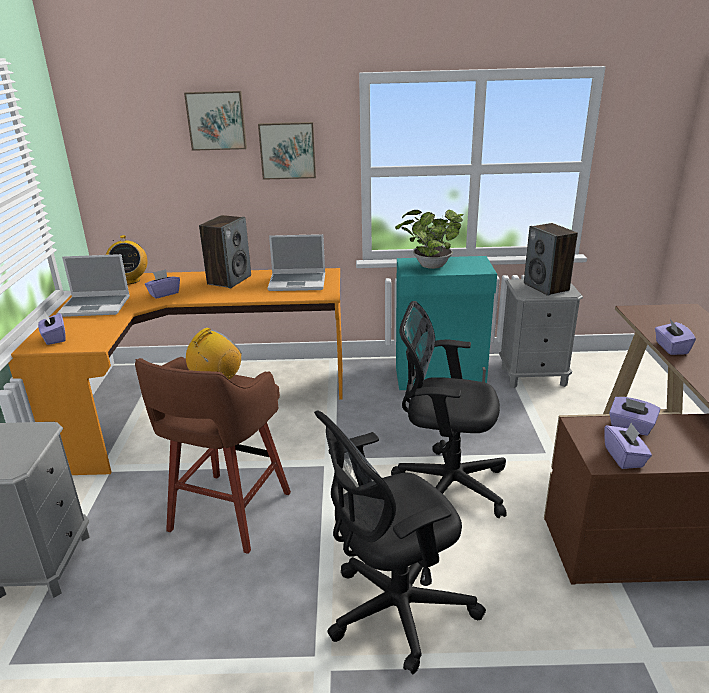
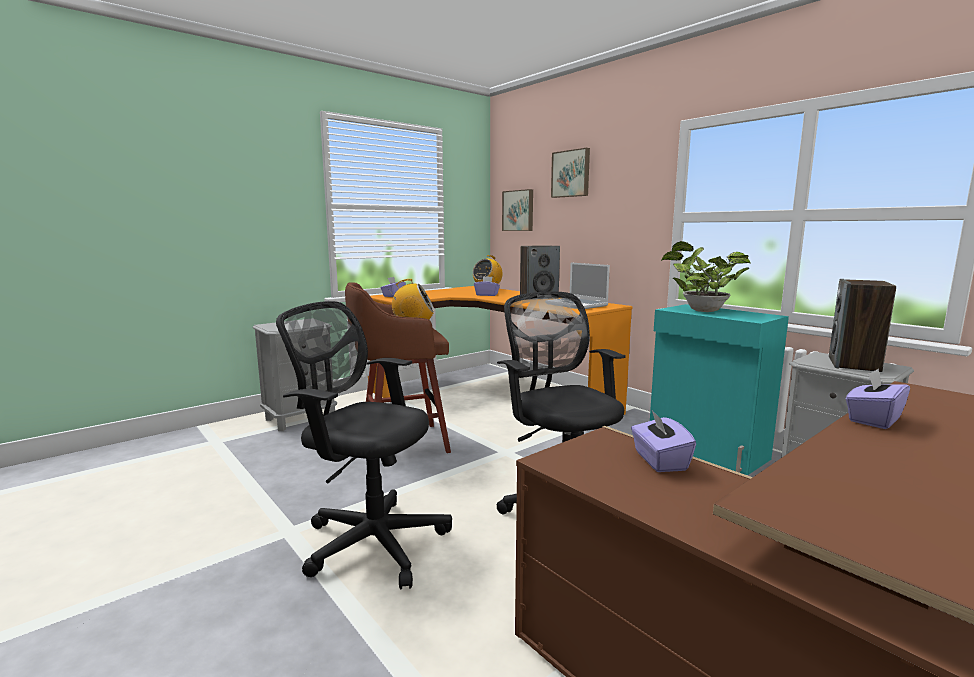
camera: 50 degrees right, 15 degrees down
(96, 306) = (443, 292): laptop -> none
(287, 150) = (616, 197): picture -> picture (518, 210)
(624, 457) = (582, 469): purple tissue box -> none

